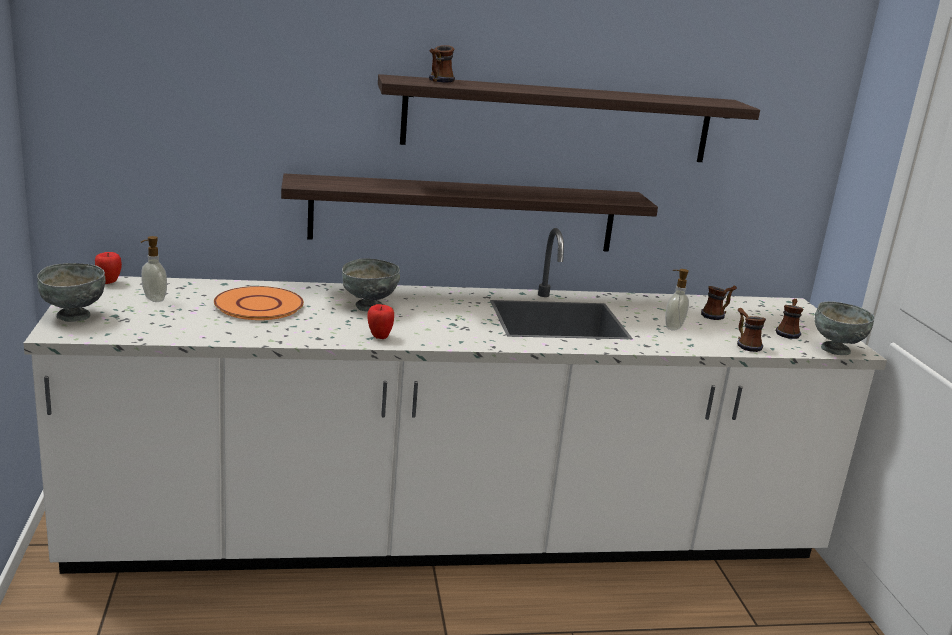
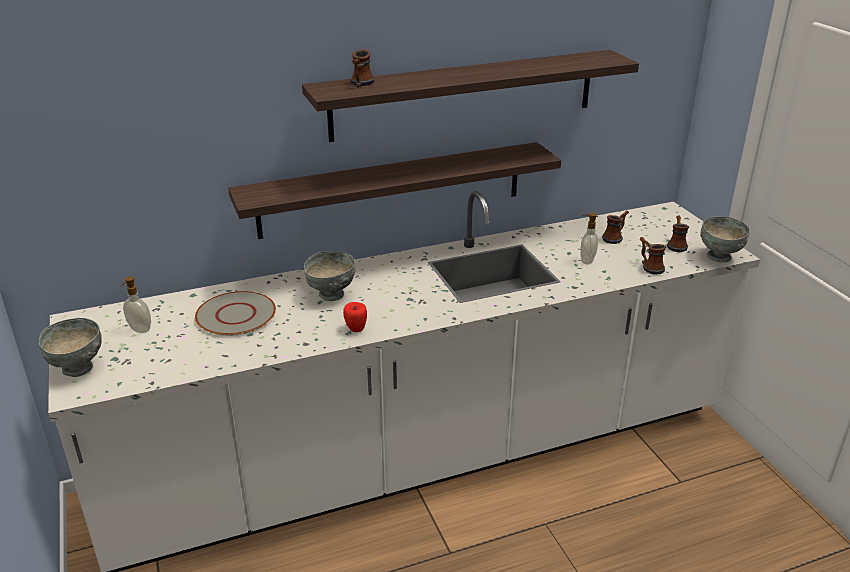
camera: 10 degrees left, 10 degrees up
(109, 282) = (88, 317): apple -> none
(259, 305) = (236, 315): orange plate -> grey plate

